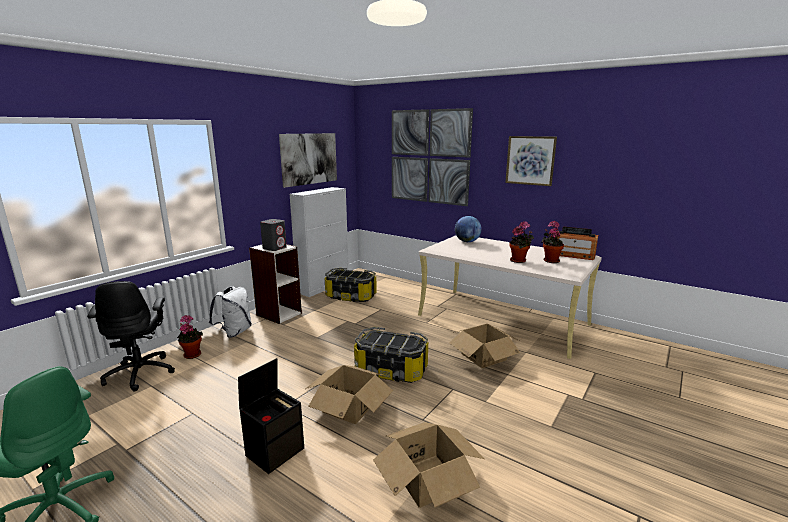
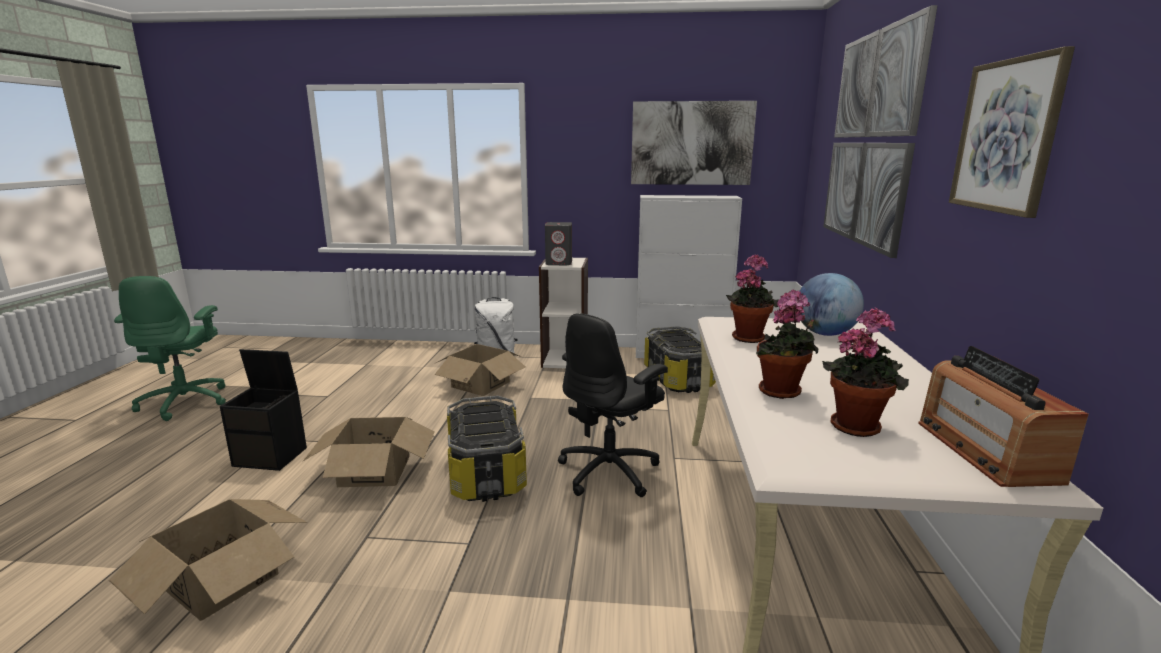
camera: 60 degrees right, 0 degrees up
(141, 373) = (385, 353): black office chair -> black office chair (610, 471)
(192, 354) = (433, 357): potted plant -> potted plant (748, 337)
(484, 356) = (612, 551): cardboard box -> cardboard box (480, 384)

